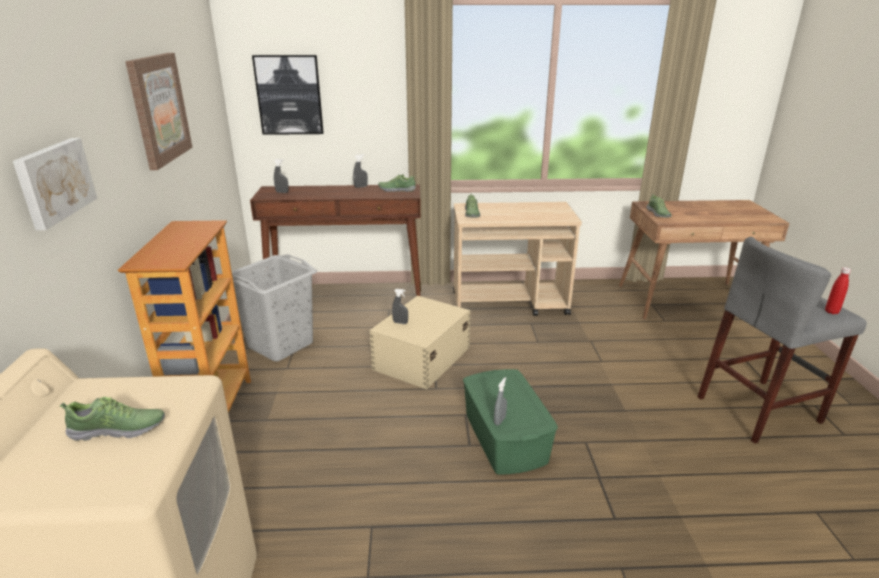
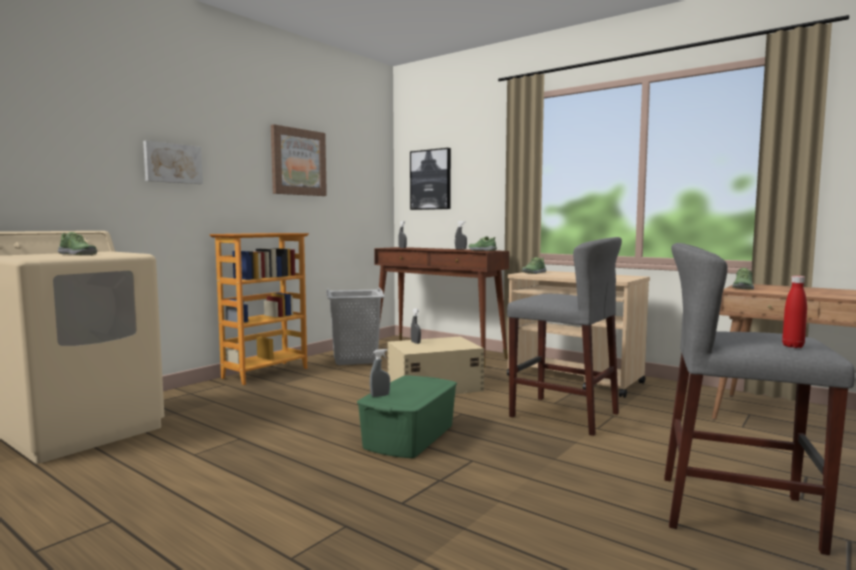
camera: 40 degrees right, 20 degrees down
(562, 354) = (563, 415): none -> grey stool

